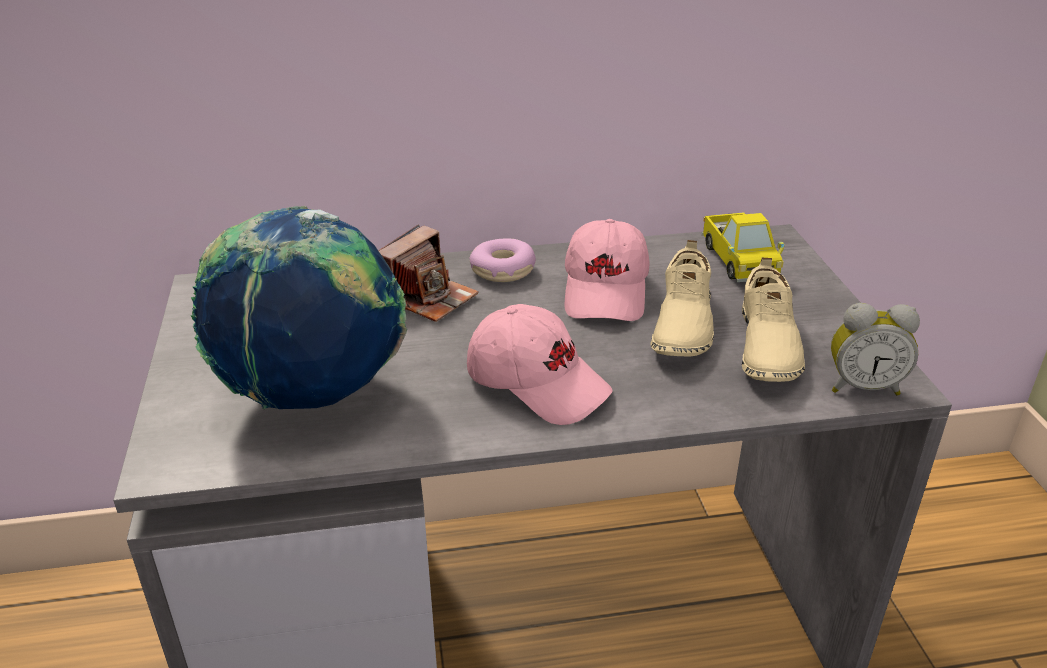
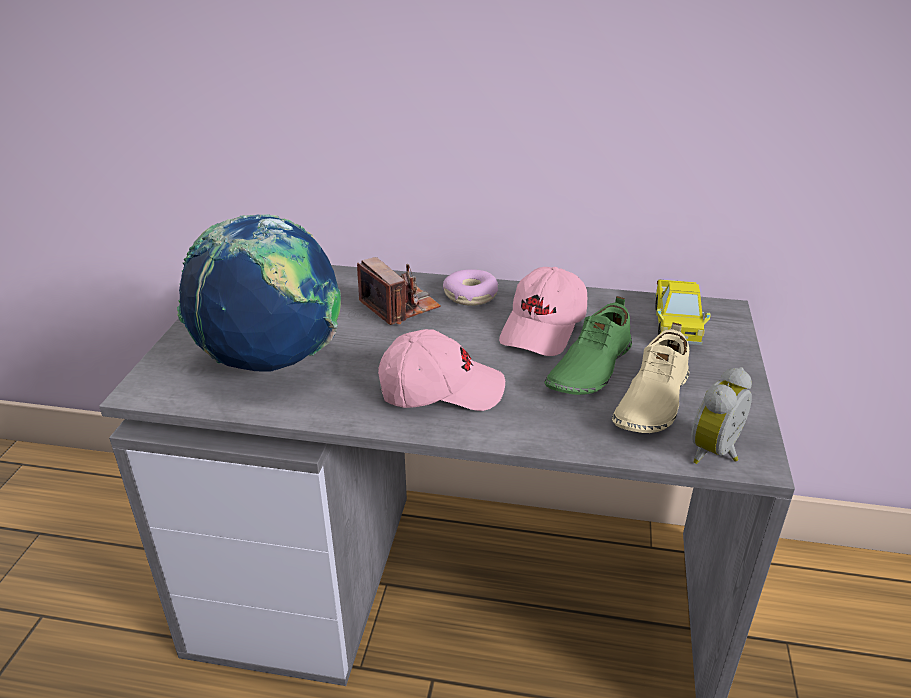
camera: 20 degrees right, 0 degrees up
(428, 297) = (399, 306): camera -> camera turned 90 degrees counterclockwise
(538, 383) = (440, 389): pink cap -> pink cap turned 60 degrees counterclockwise
(681, 325) = (589, 367): beige shoe -> green shoe
(862, 386) = (718, 453): alarm clock -> alarm clock turned 105 degrees clockwise

